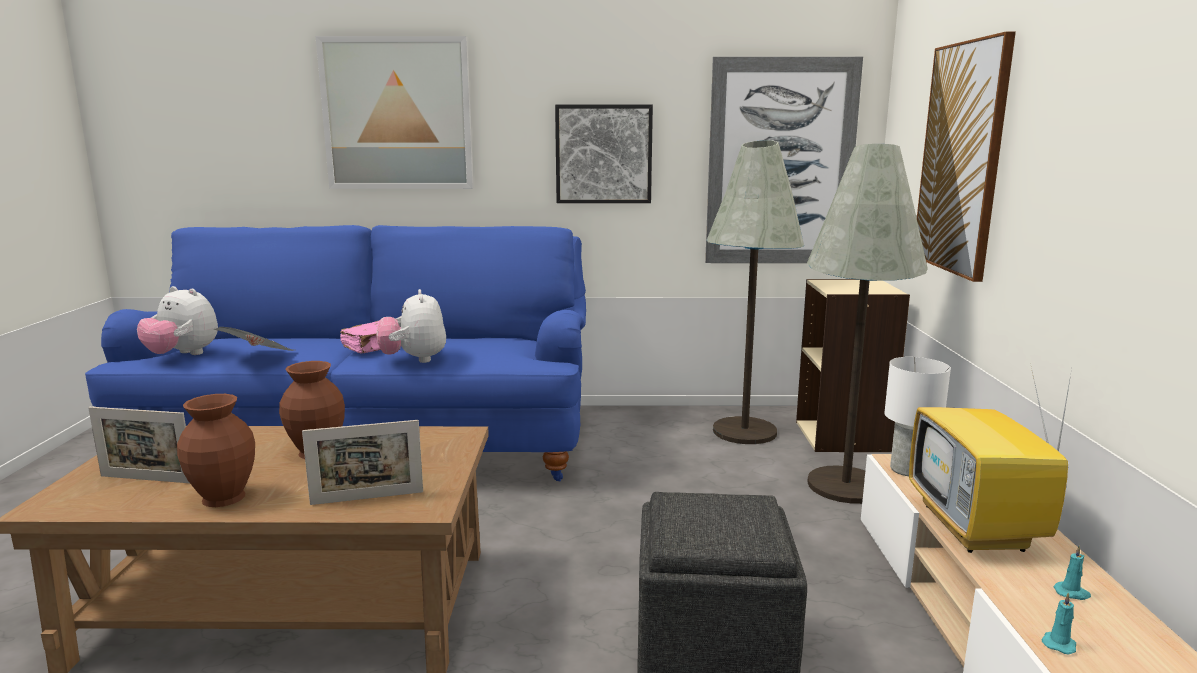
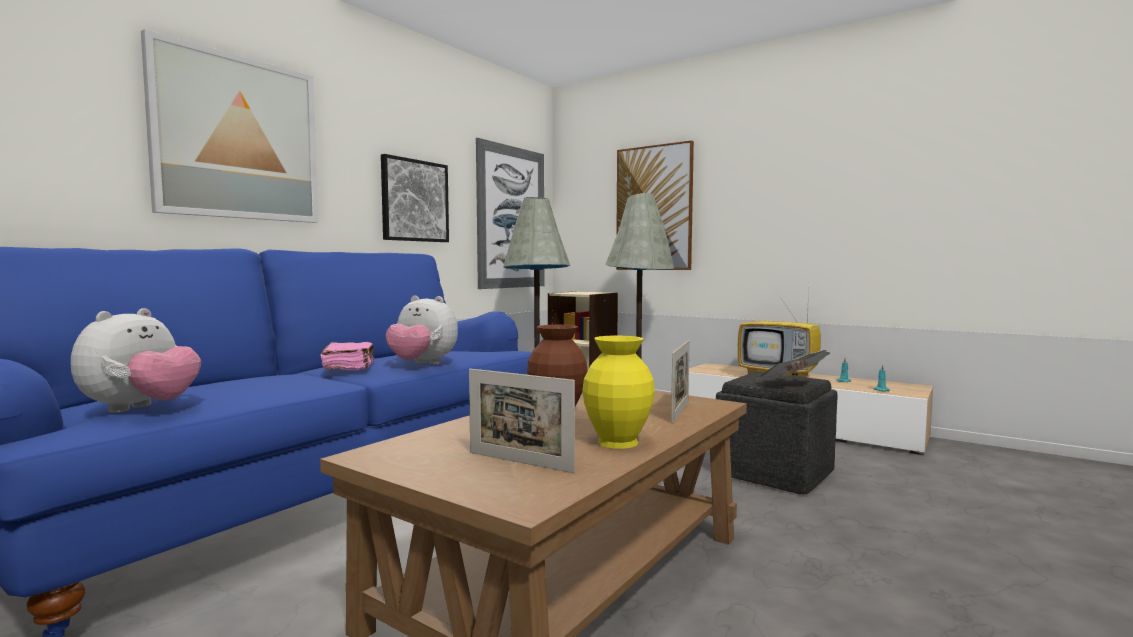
camera: 55 degrees left, 10 degrees down
(147, 479) = (519, 462): picture frame -> picture frame turned 75 degrees clockwise
(183, 355) = (141, 409): plush toy -> plush toy turned 45 degrees counterclockwise
(225, 497) = (617, 441): brown vase -> yellow vase
(259, 358) = (267, 390): newspaper -> newspaper (791, 384)
(908, 470) = (709, 371): white table lamp -> none

